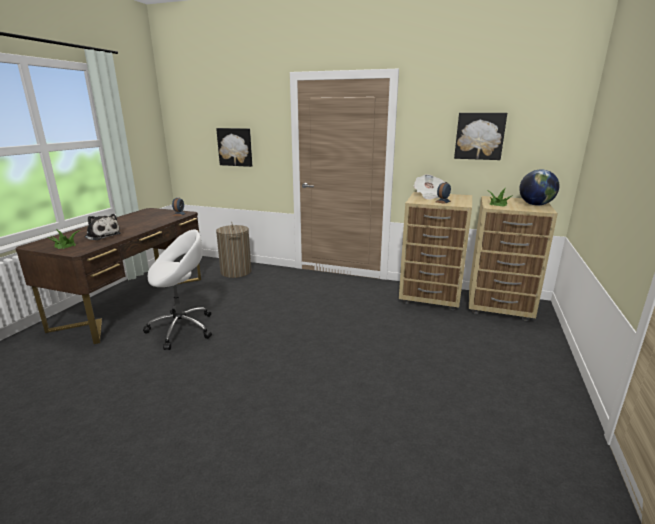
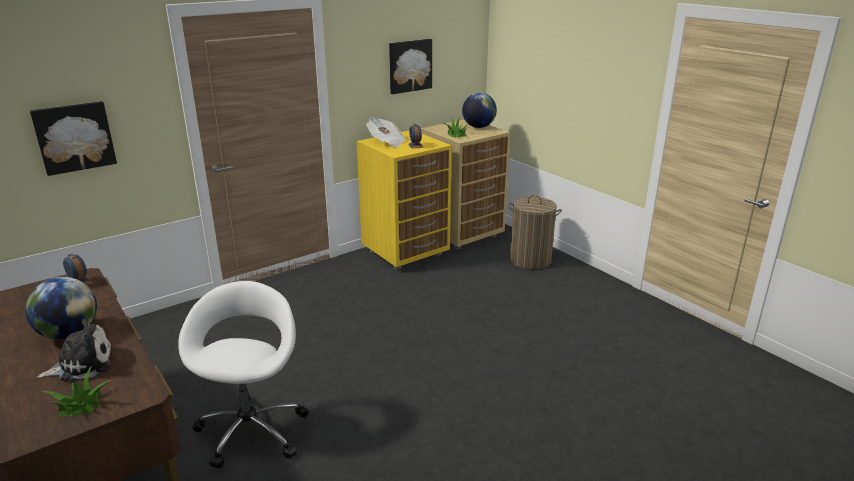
camera: 55 degrees left, 5 degrees up
(129, 226) = (69, 334): none -> globe
(236, 272) = (146, 339): laundry basket -> laundry basket (530, 260)
(430, 297) = (405, 253): brown dresser -> yellow dresser

